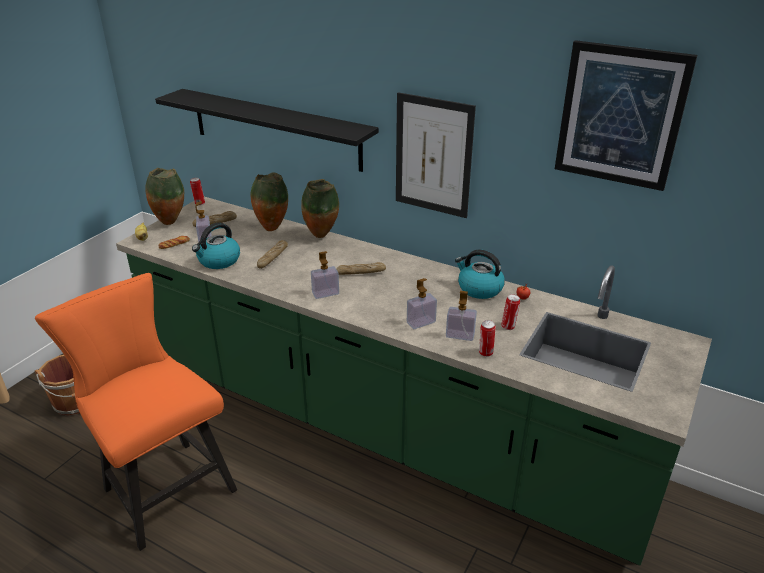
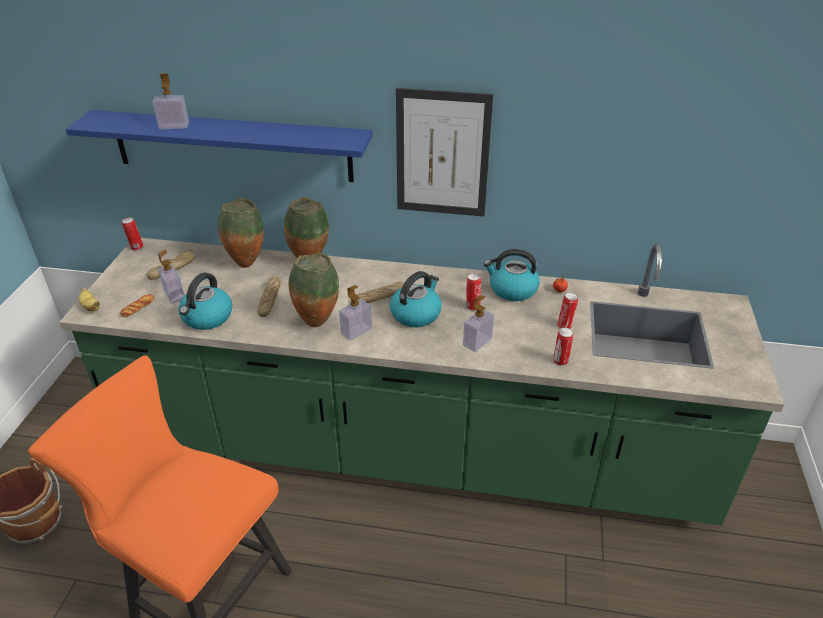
camera: 20 degrees left, 5 degrees up
(170, 222) = (115, 280): vase -> vase (317, 322)
(275, 129) = (232, 146): black shelf -> blue shelf
(382, 290) = (416, 314): none -> kettle
(435, 294) = (472, 306): none -> can
(460, 335) = (524, 347): soap dispenser -> soap dispenser (174, 126)
(620, 115) = (657, 89): picture -> none

